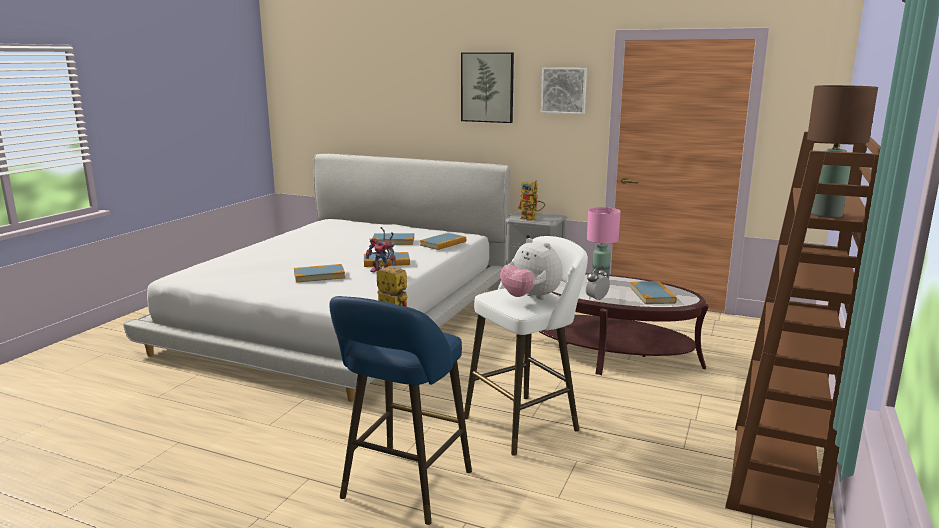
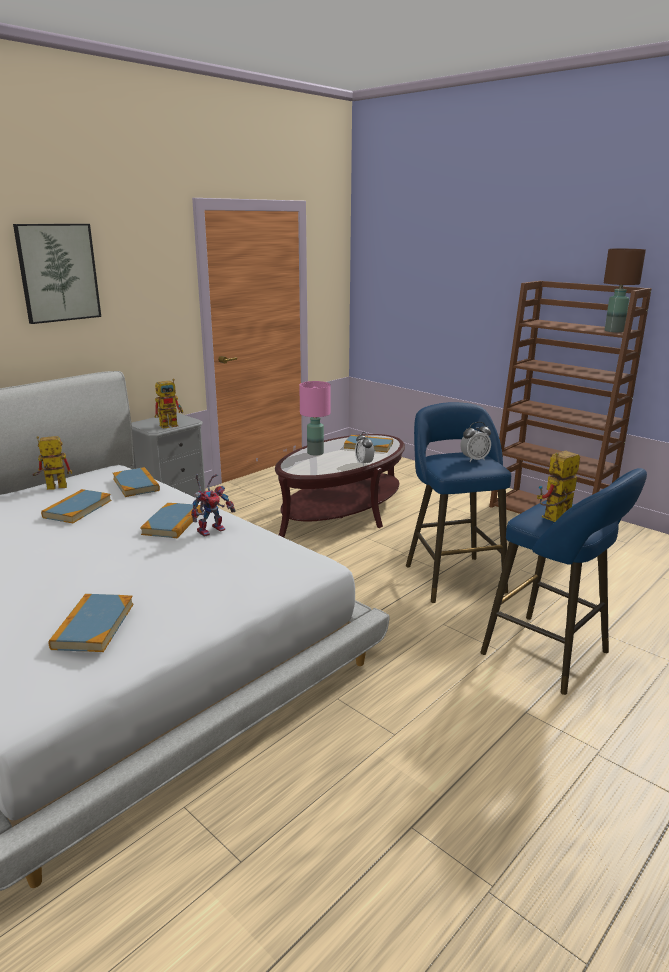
camera: 70 degrees left, 5 degrees up
(319, 275) = (181, 570): book -> book (93, 626)
(421, 231) = (51, 488): none -> toy robot
(525, 422) = (452, 576): white stool -> blue stool
(530, 298) = (474, 459): plush toy -> alarm clock
(564, 90) = (152, 269): picture -> none

